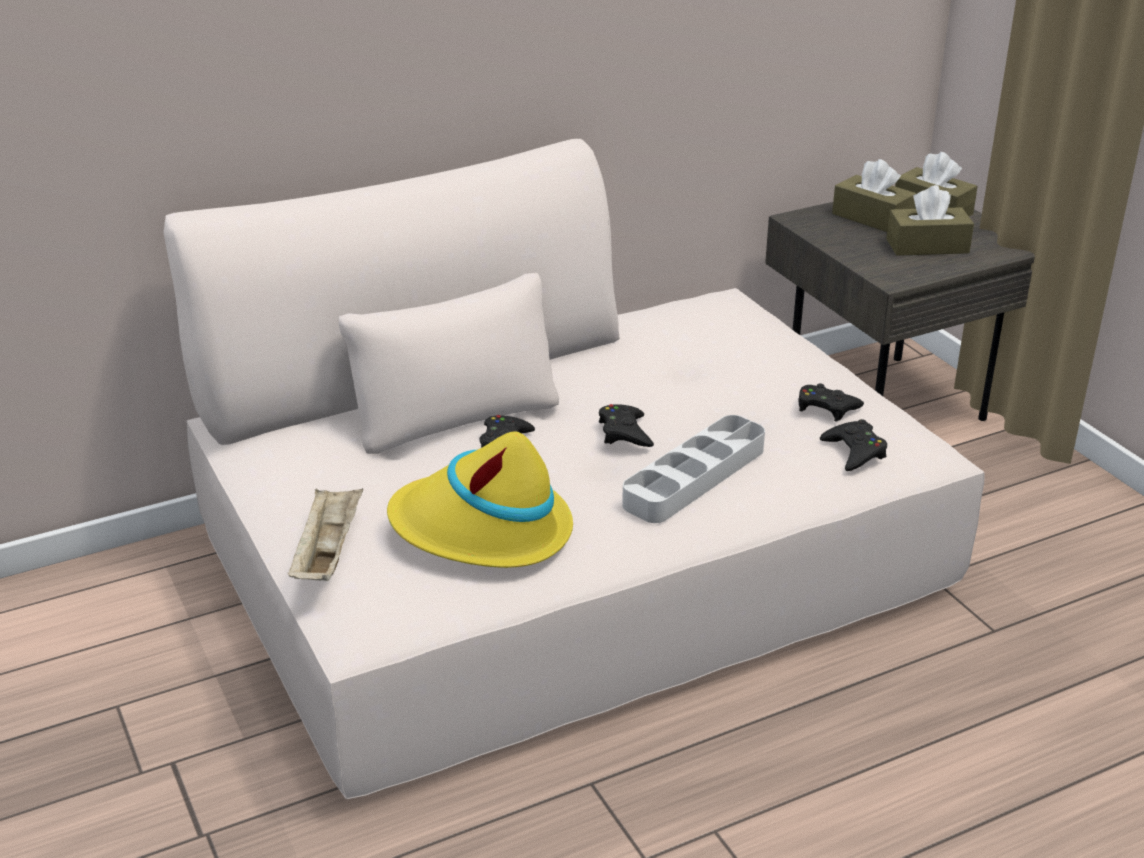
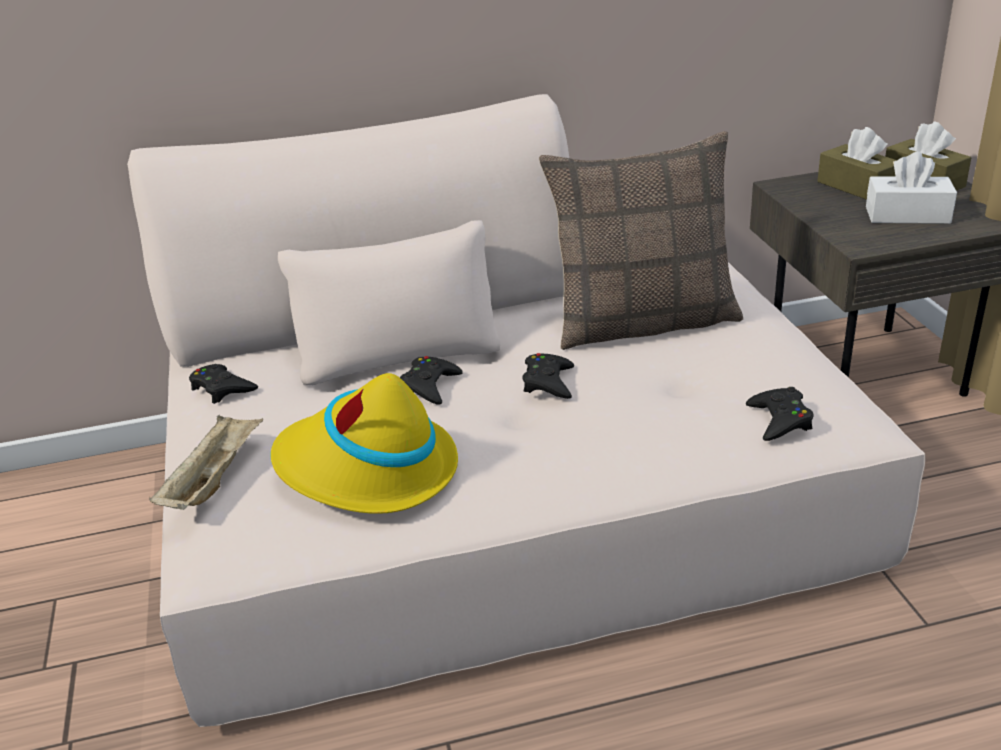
camera: 15 degrees right, 0 degrees up
(693, 366) = (643, 321): none -> pillow
(694, 477) = (601, 433): grey tray -> none
(826, 407) = (764, 372): black game controller -> black game controller (222, 388)
(927, 246) = (907, 215): brown tissue box -> white tissue box

